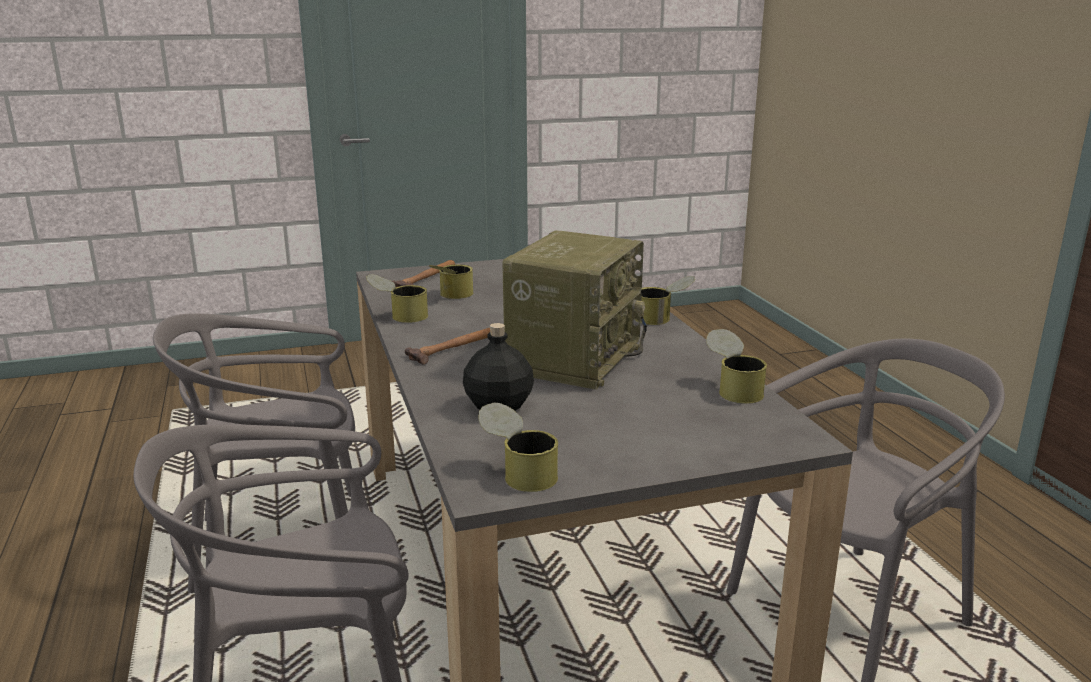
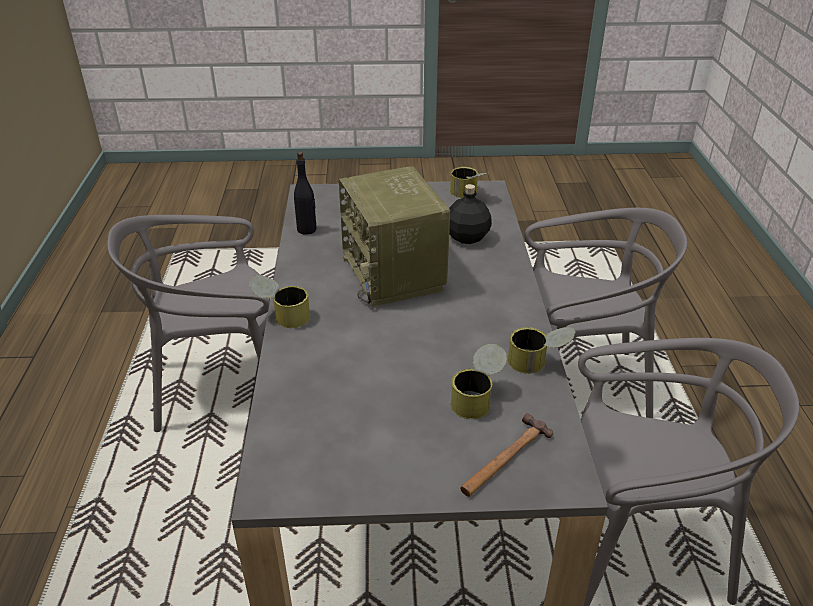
camera: 165 degrees left, 15 degrees up
(457, 346) = (484, 303): hammer -> none
(574, 358) = (395, 274): radio -> radio turned 60 degrees counterclockwise
(733, 389) = (307, 229): can -> black bottle

